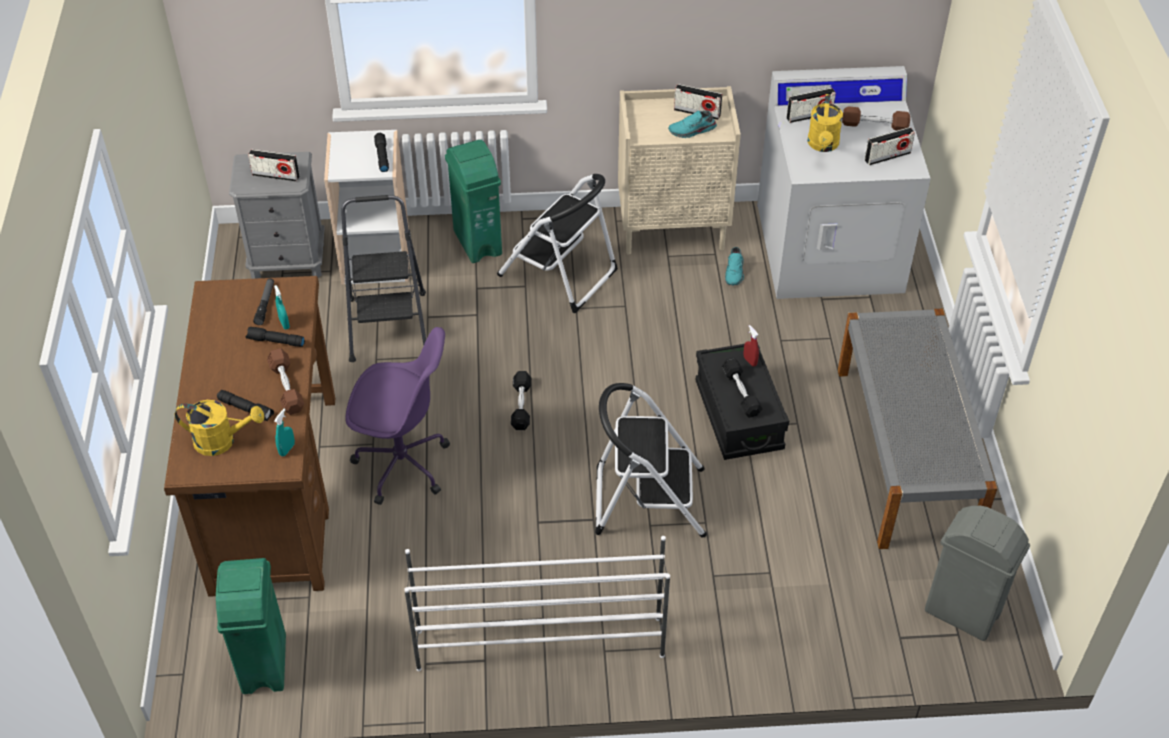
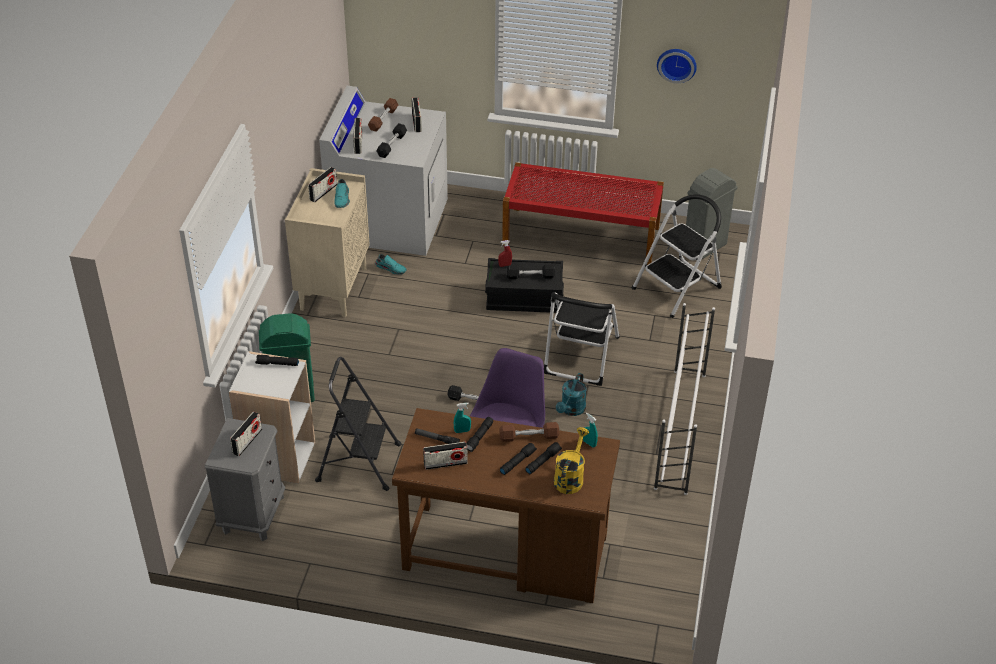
camera: 75 degrees left, 5 degrees down
(226, 320) = (445, 463): none -> radio
(241, 385) = (517, 461): none -> black flashlight
(263, 664) = (661, 576): green trash can -> none
(538, 510) = (571, 410): none -> turquoise watering can
(560, 274) = (350, 355): step ladder -> step ladder (679, 287)
(823, 145) = (392, 145): yellow watering can -> black dumbbell
(906, 453) = (581, 235): grey bench -> red bench
(1083, 347) = (677, 64): none -> wall clock

